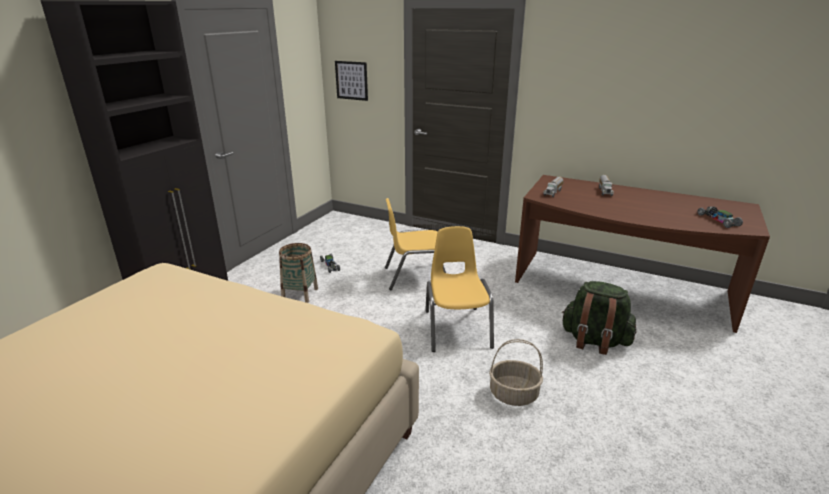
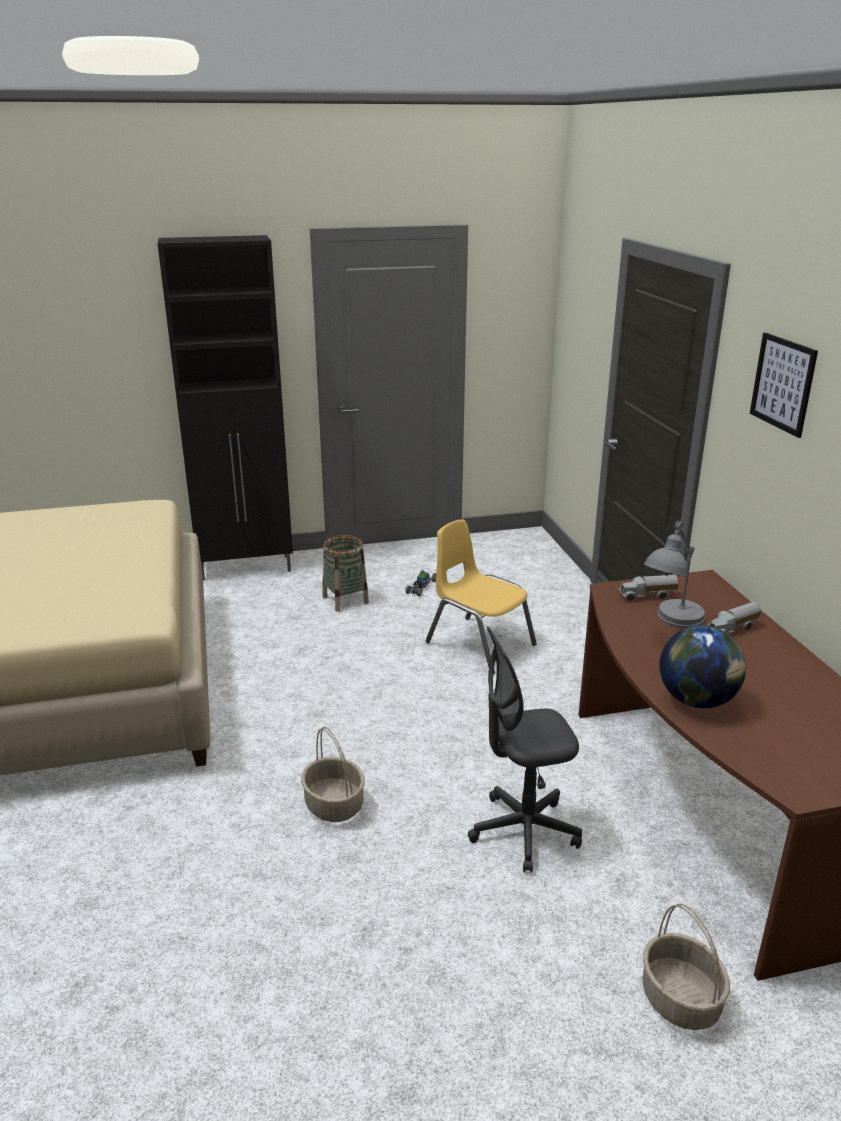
camera: 50 degrees right, 0 degrees up
(351, 80) = (573, 345): picture -> picture (783, 383)
(457, 328) = (410, 717): yellow chair -> none
(586, 198) = (670, 624): none -> grey table lamp
(594, 341) = (524, 831): green backpack -> grey office chair
(663, 218) = (697, 700): none -> globe
(718, 220) = (783, 750): toy car -> none
(741, 357) = (681, 1000): none -> basket

